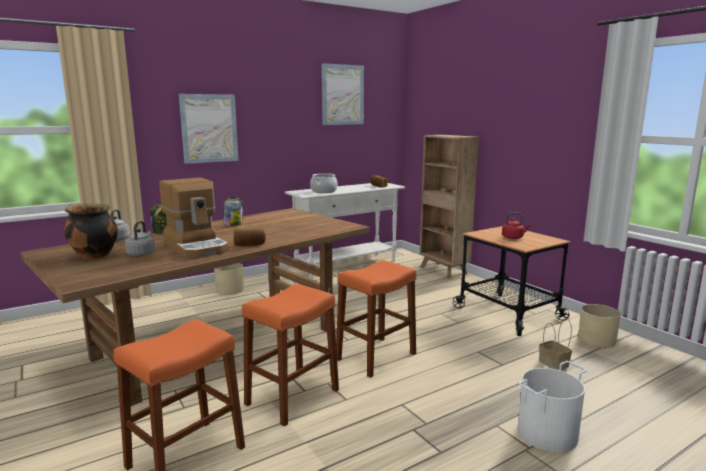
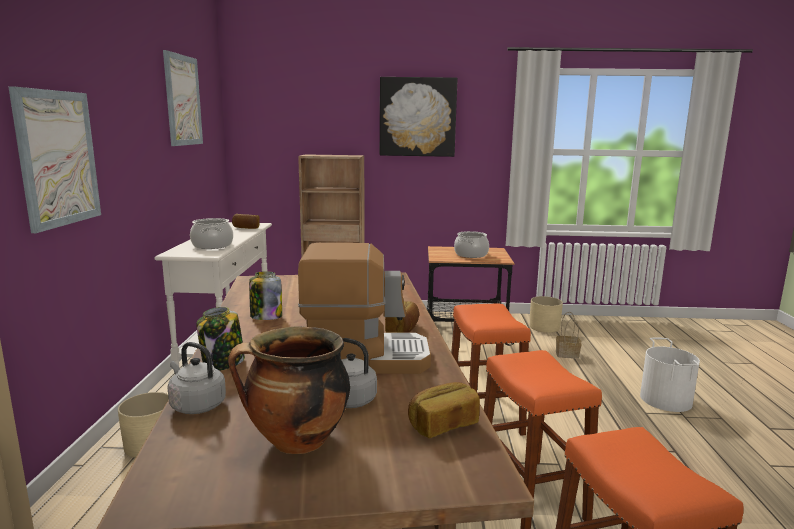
camera: 55 degrees left, 0 degrees up
(126, 270) = (442, 424): none -> bread
(513, 237) = (470, 254): red kettle -> cooking pot
(522, 101) = (417, 117): none -> picture

